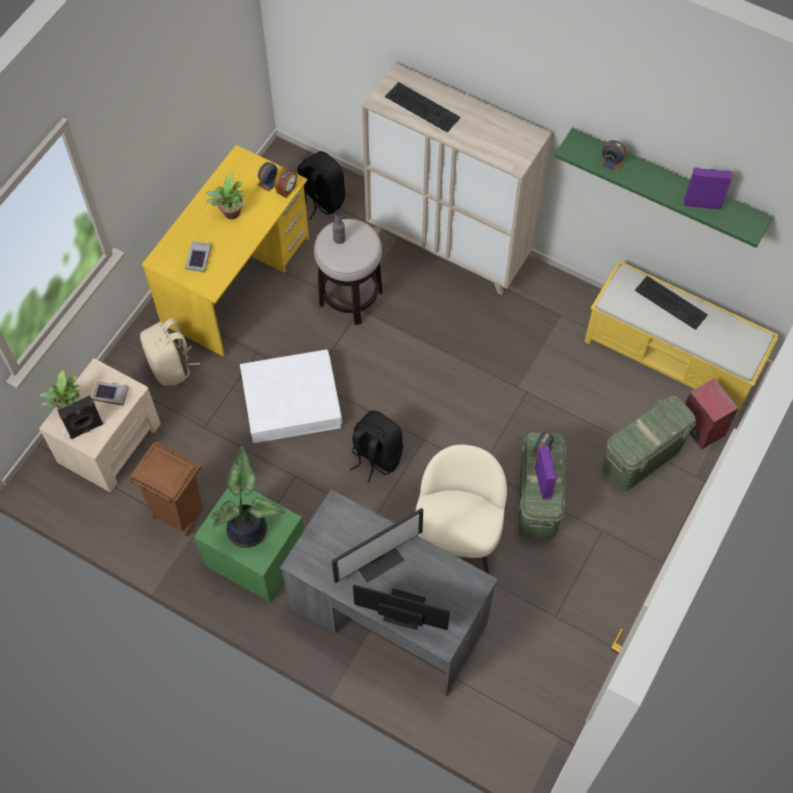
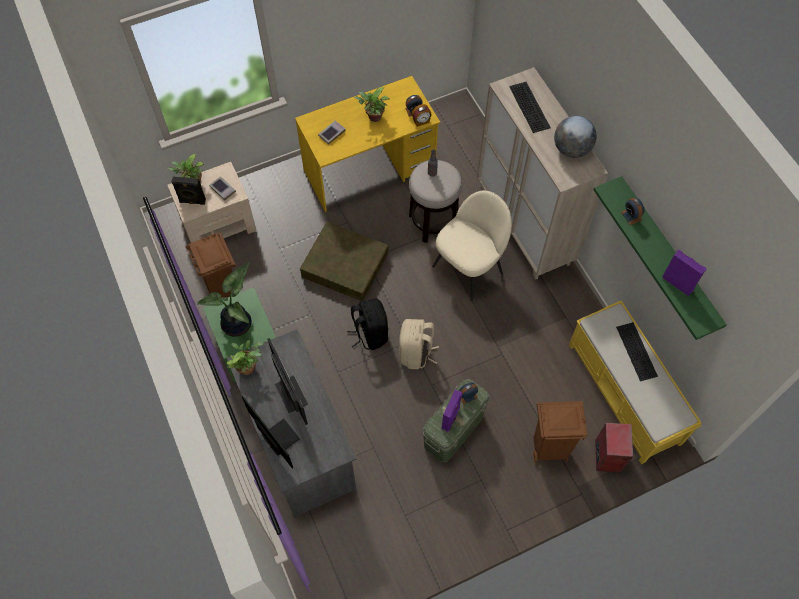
camera: 35 degrees right, 0 degrees up
(171, 367) = (289, 200): beige backpack -> beige backpack (416, 353)
(291, 401) = (345, 265): white storage box -> brown storage box
(311, 561) = (248, 366): none -> potted plant
(321, 200) = (462, 149): black backpack -> none
(378, 559) = (290, 394): monitor -> monitor turned 120 degrees counterclockwise
(457, 539) = (380, 421): beige chair -> beige chair (469, 268)
(498, 128) = (571, 149): none -> globe
(641, 458) = (548, 449): green storage box -> brown trash can

